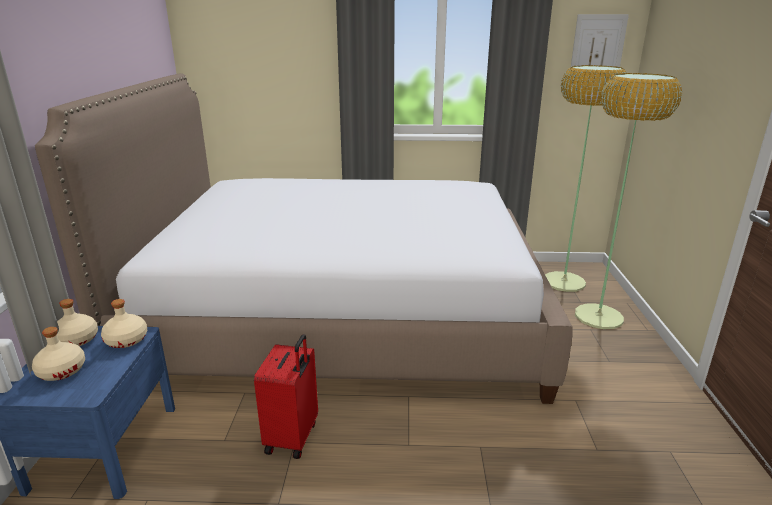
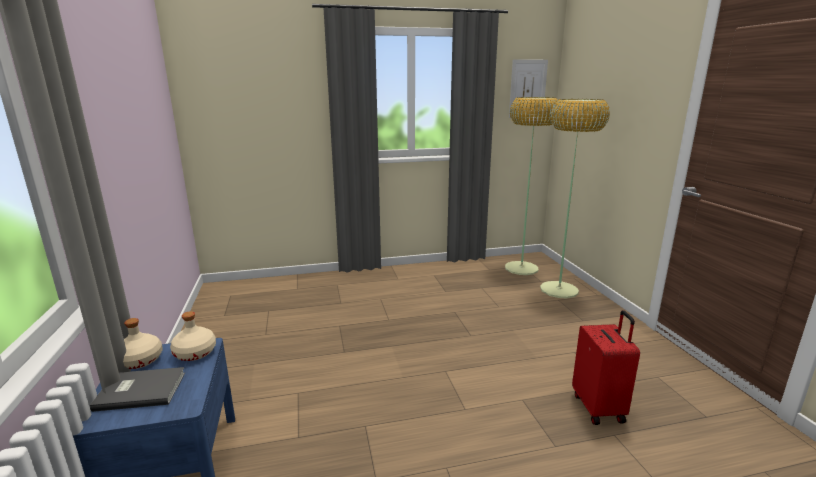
camera: 15 degrees left, 5 degrees down
(61, 371) = (140, 390): beige bottle -> grey book
(293, 438) = (362, 422): red suitcase -> red suitcase (599, 408)
(343, 316) = (357, 316): bed -> none

